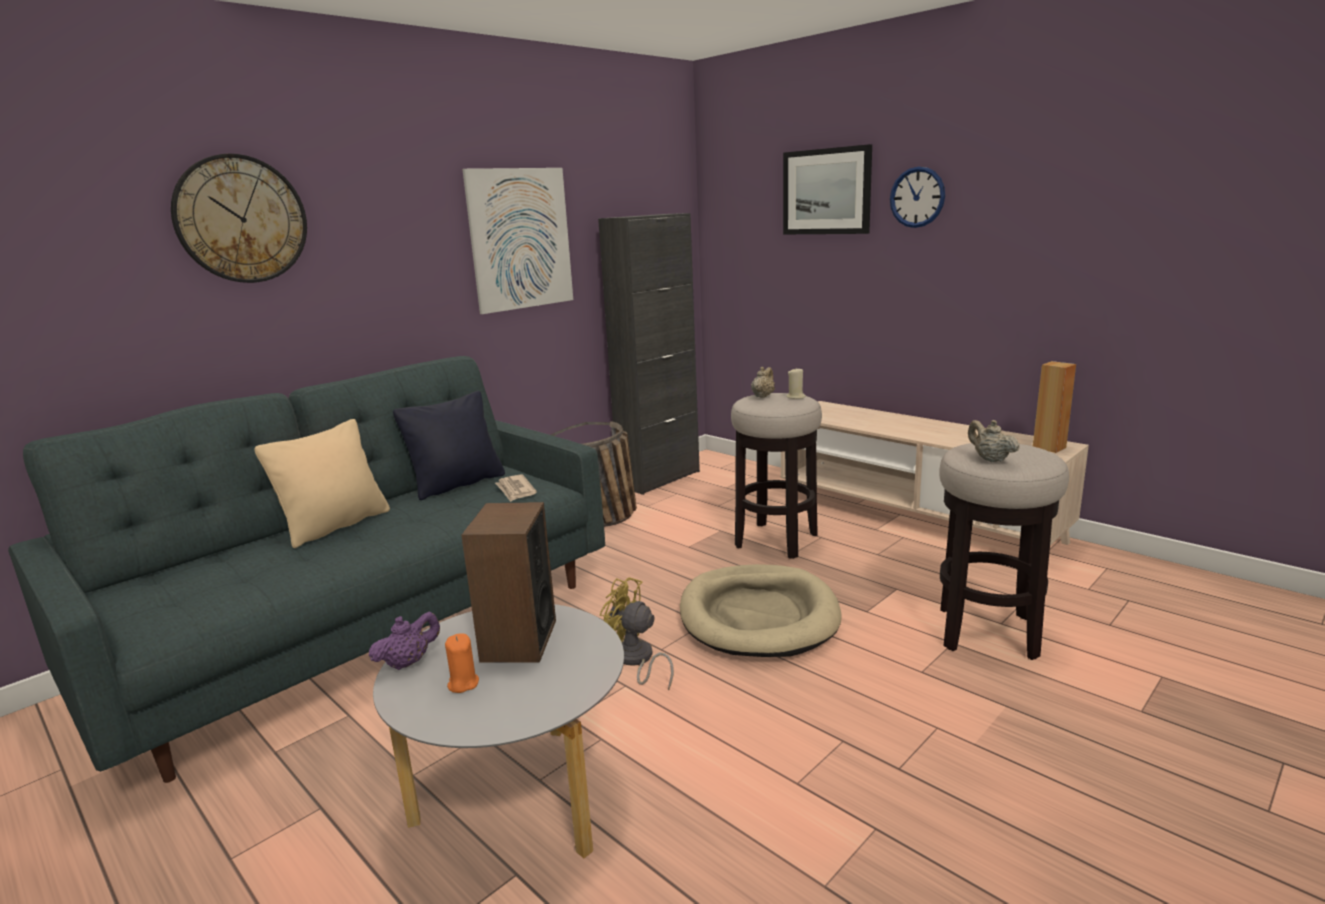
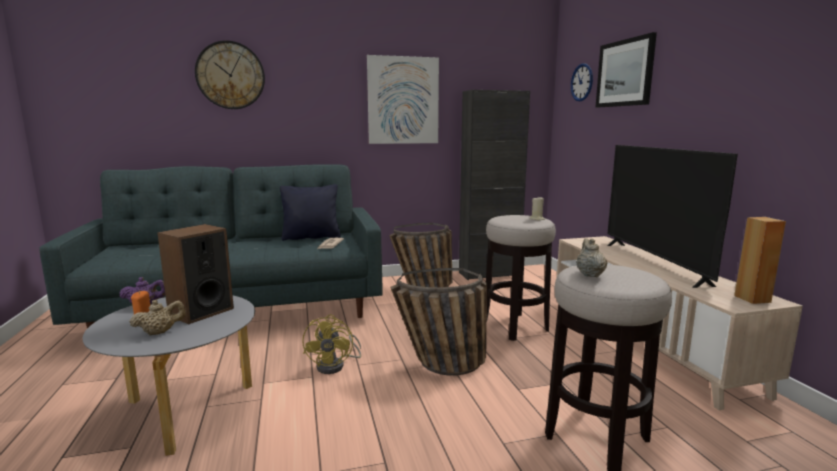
camera: 30 degrees right, 5 degrees down
(336, 526) = (229, 243): beige pillow -> none
(635, 661) = (336, 366): yellow fan -> yellow fan turned 150 degrees counterclockwise
(758, 616) = (440, 366): beige dog bed -> basket
(763, 396) = (516, 215): beige teapot -> beige teapot (160, 332)
(917, 197) = (683, 72): wall clock -> wall clock (581, 82)
(918, 426) = (653, 263): none -> television

